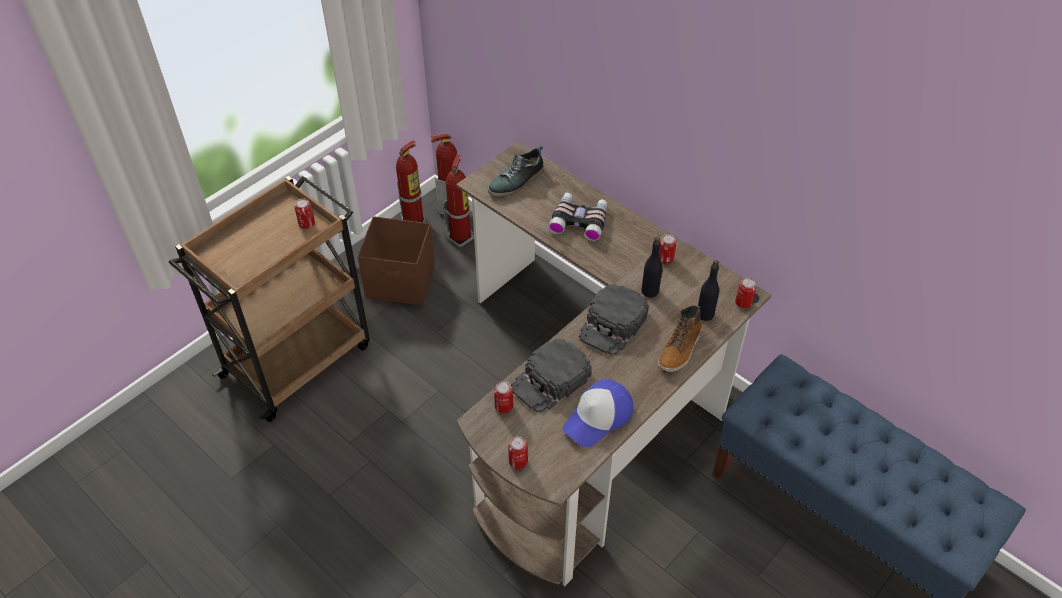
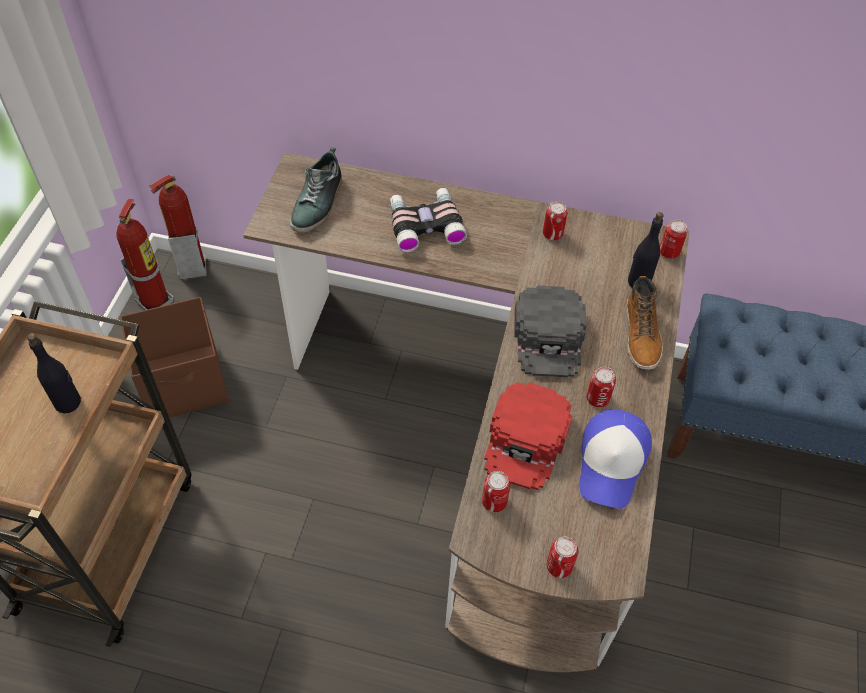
camera: 30 degrees left, 5 degrees up
(307, 224) = (81, 367): can -> can (597, 398)
(461, 237) = (226, 298): fire extinguisher -> none
(551, 380) = (526, 441): black cap -> red cap
(650, 291) = (562, 279): black bottle -> black bottle (68, 402)

